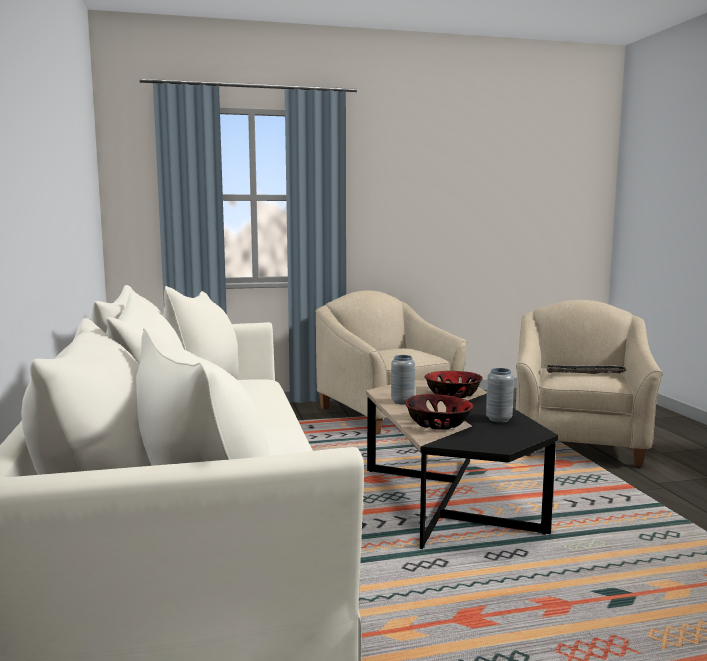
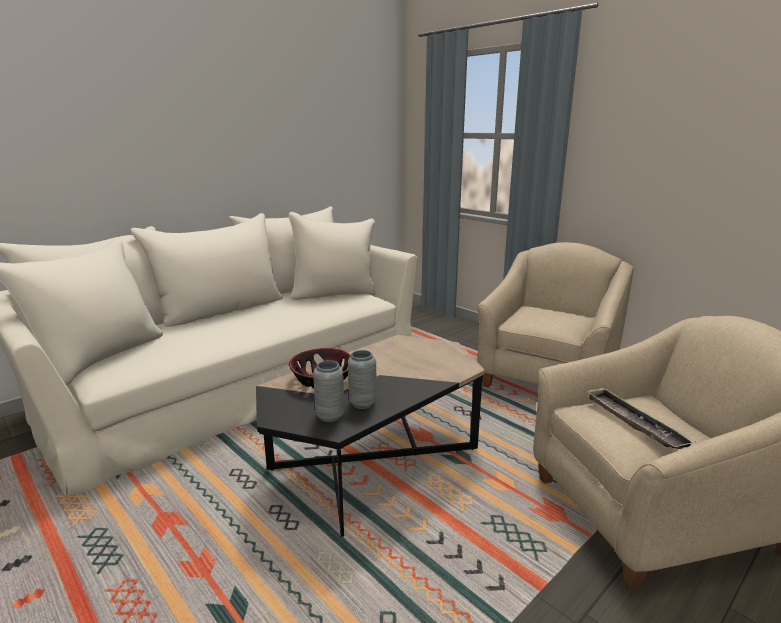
camera: 60 degrees right, 10 degrees up
(402, 402) = (375, 354): grey vase -> grey vase (330, 416)
(452, 394) = (427, 368): bowl -> none

